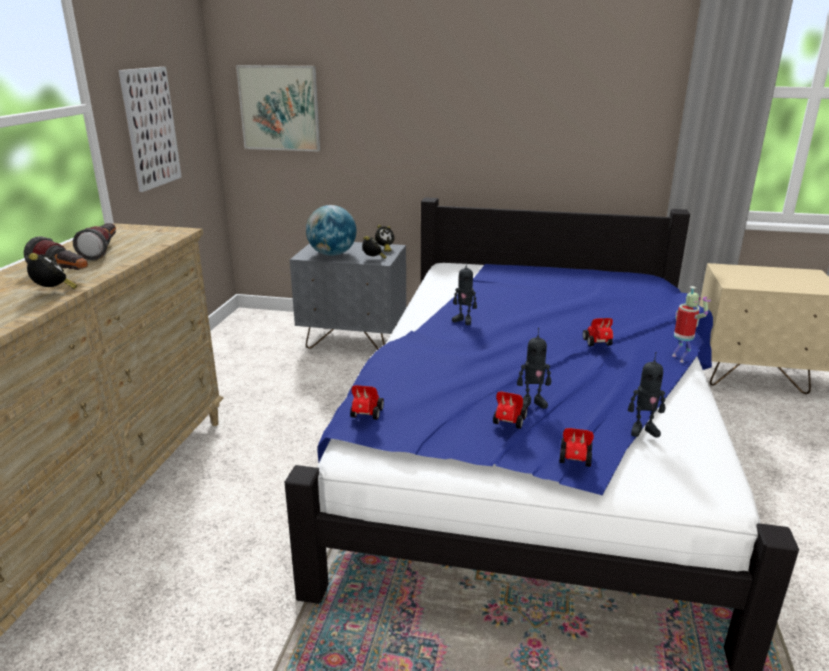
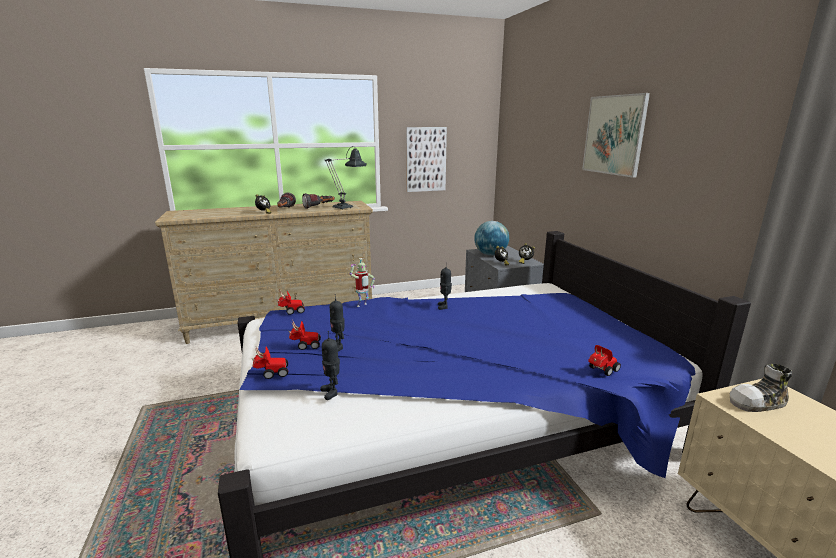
camera: 60 degrees right, 5 degrees down
(150, 238) = (346, 207): none -> table lamp
(279, 108) = (518, 157): picture -> picture (614, 135)
(598, 344) = (456, 353): toy car -> toy car (601, 371)
(680, 358) = (480, 393): toy robot -> toy robot (362, 305)
(741, 278) = (759, 403): none -> shoe

